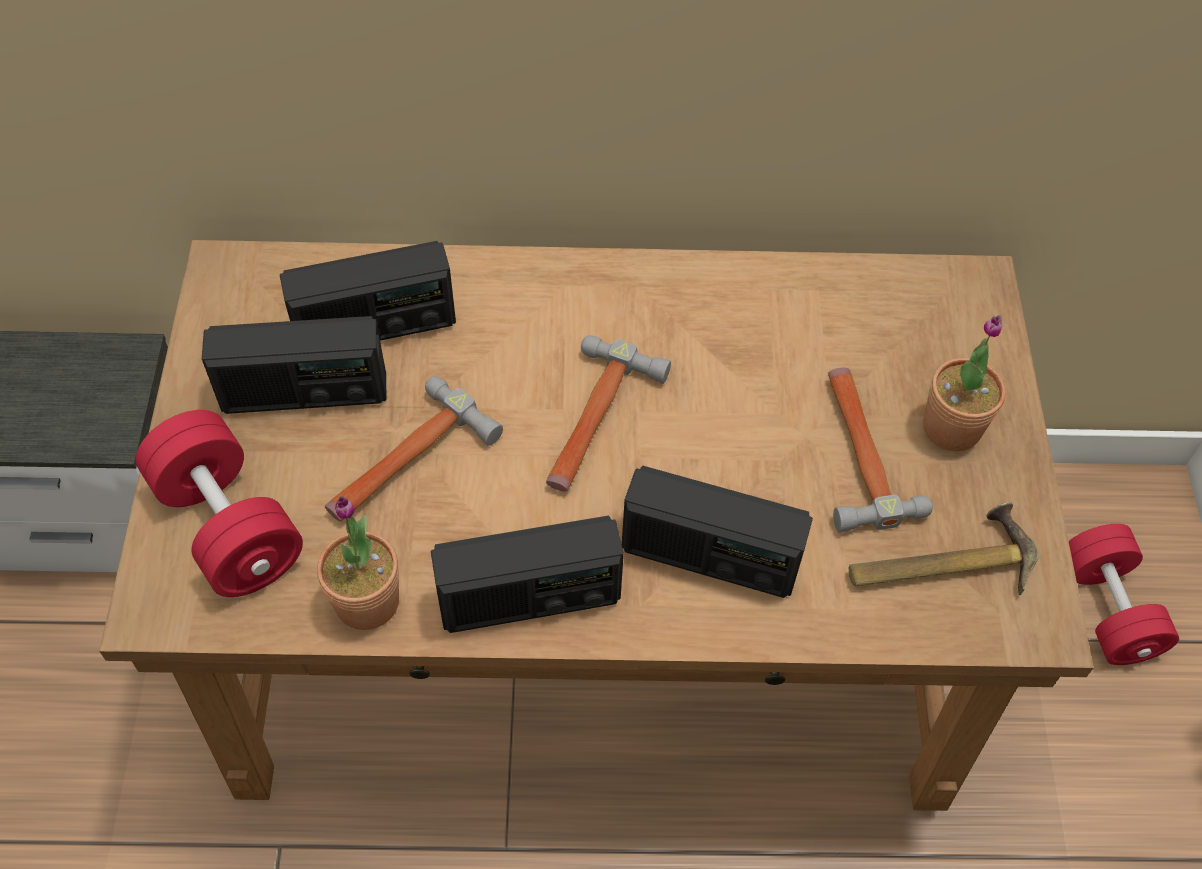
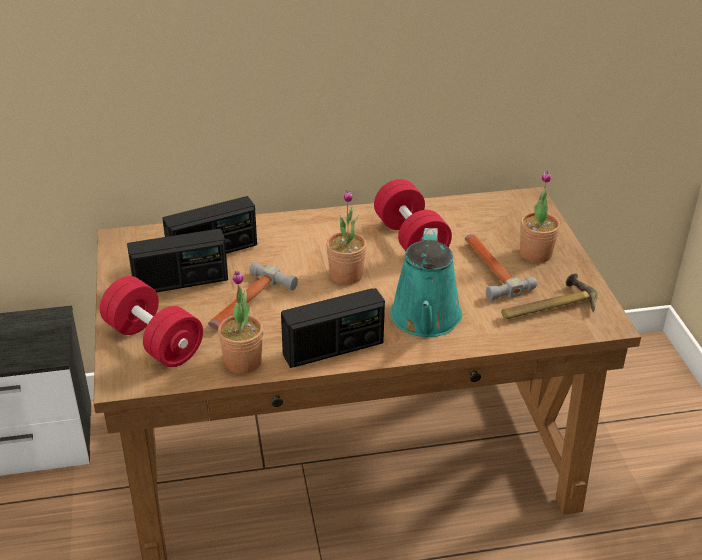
camera: 10 degrees left, 20 degrees down
(594, 423) = (346, 275): hammer -> potted plant
(709, 557) = (425, 320): radio -> turquoise watering can
(1107, 609) = (642, 402): red dumbbell -> red dumbbell (410, 239)

